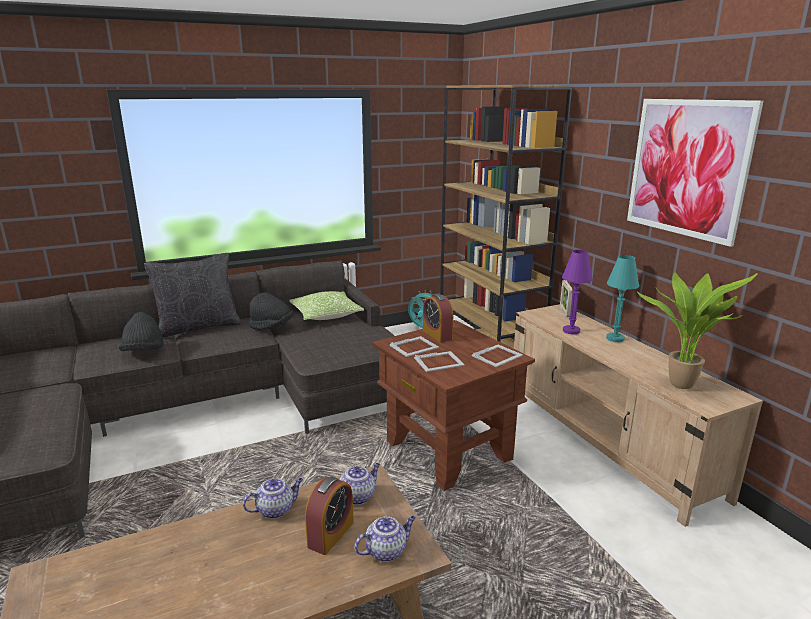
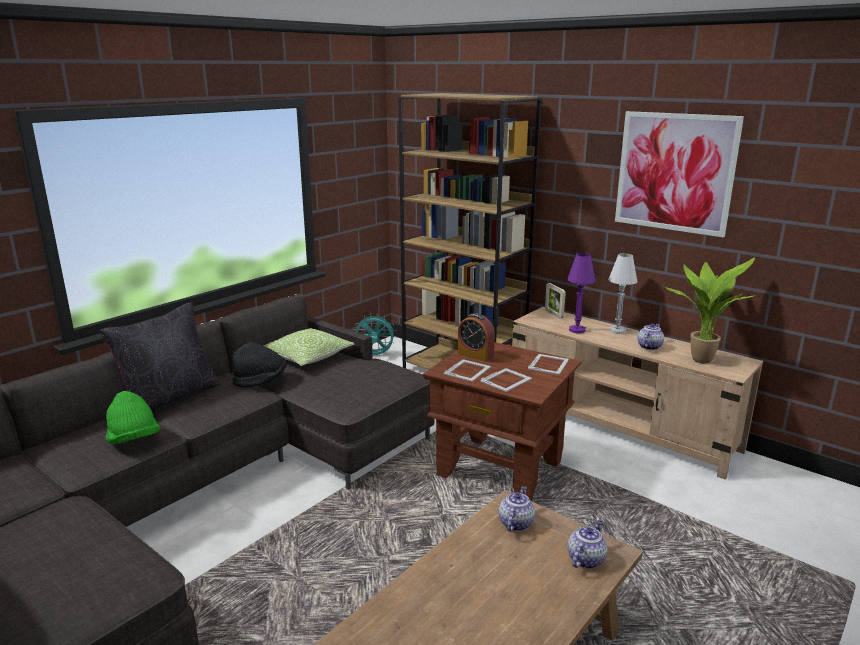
camera: 25 degrees left, 0 degrees up
(144, 352) = (134, 440): black hat -> green hat
(276, 509) = (455, 557): teapot -> teapot (649, 346)
(331, 534) = (527, 561): alarm clock -> none
(615, 338) = (617, 331): turquoise table lamp -> white table lamp

